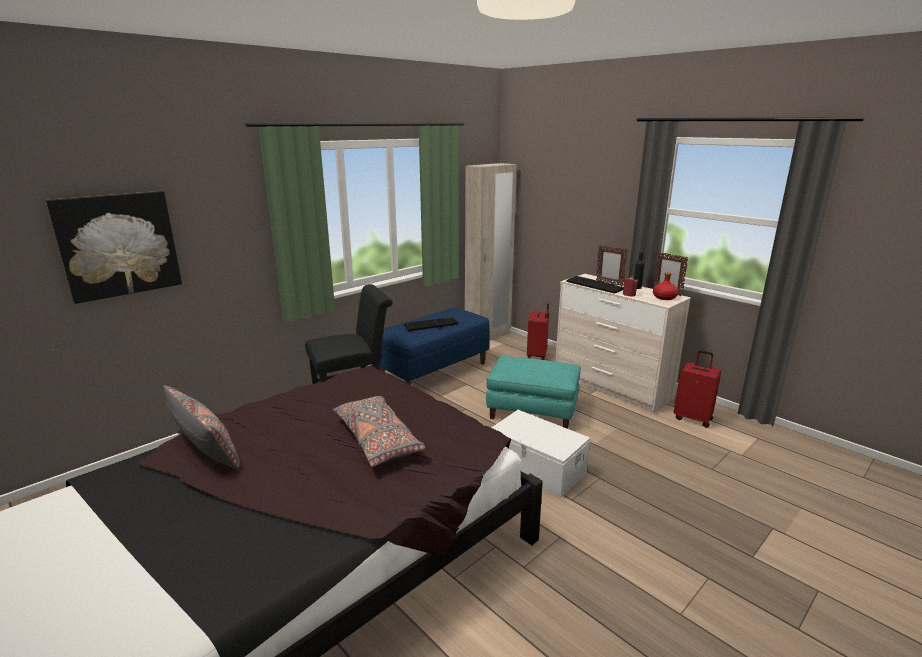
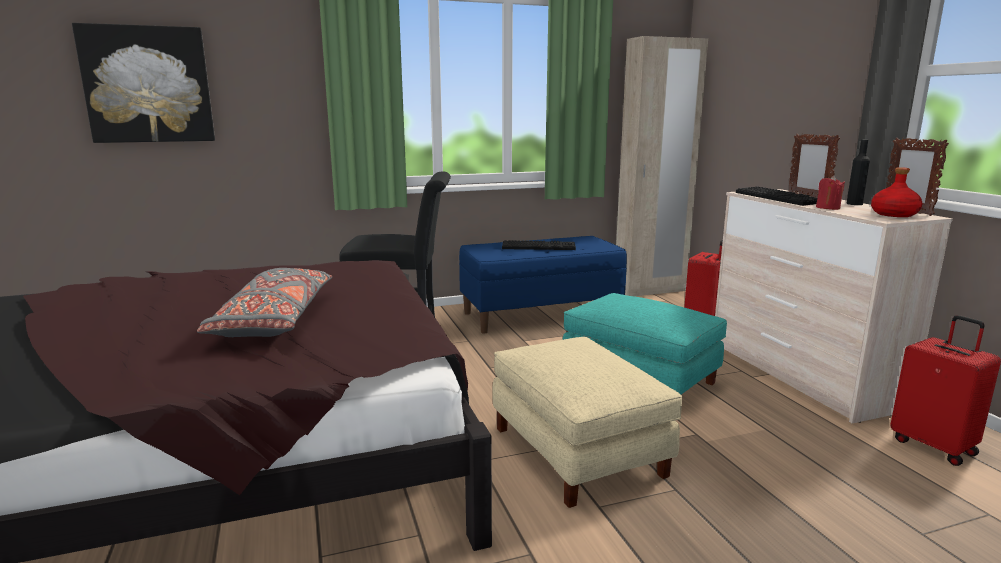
camera: 25 degrees right, 5 degrees down
(205, 449) = (96, 296): grey pillow -> none
(536, 468) = (579, 451): white storage box -> beige ottoman

